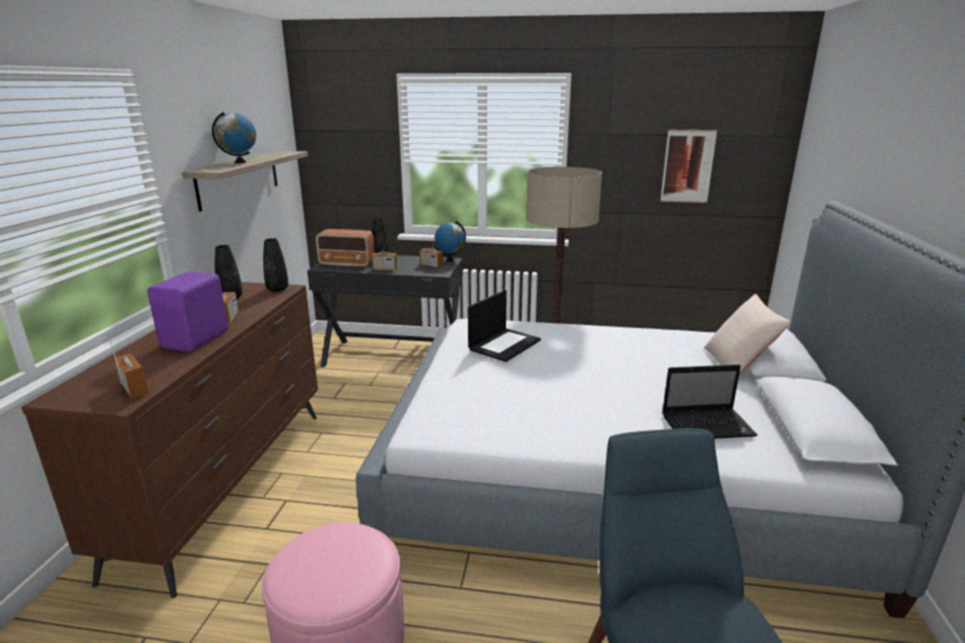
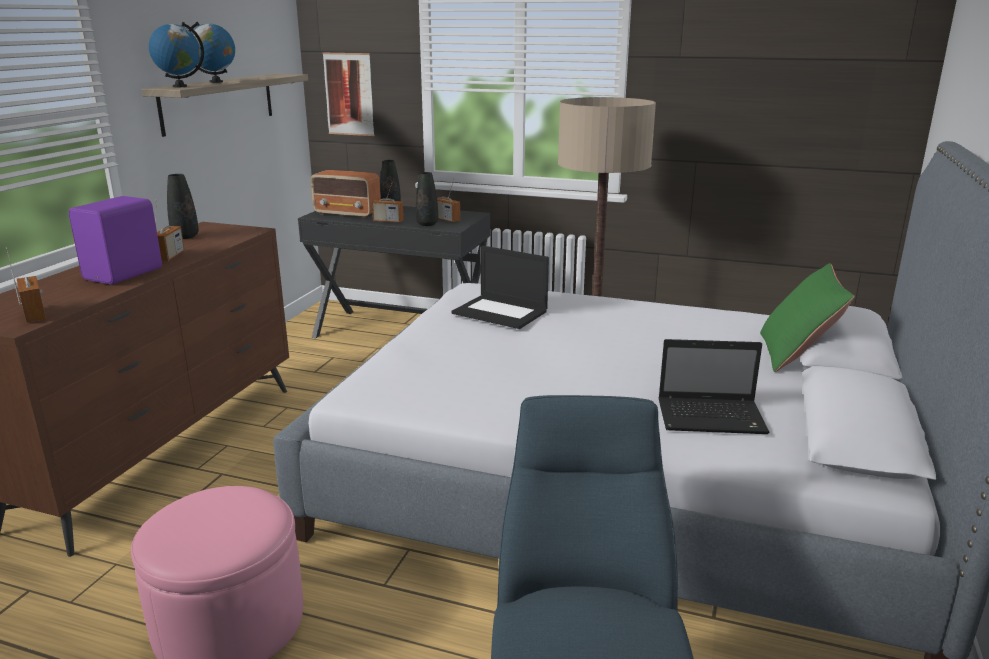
camera: 10 degrees right, 0 degrees up
(277, 289) = (241, 231): black vase -> black vase (427, 224)
(450, 260) = (473, 214): globe -> globe (180, 86)
(504, 344) = (501, 312): laptop -> laptop turned 75 degrees clockwise
(687, 166) = (784, 100): picture -> picture (349, 94)
(738, 364) = (797, 354): beige pillow -> green pillow

